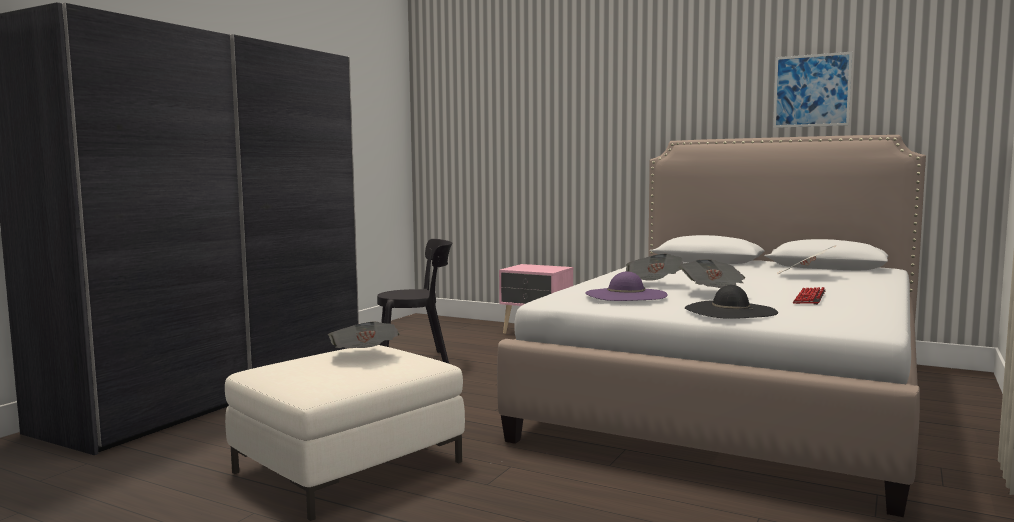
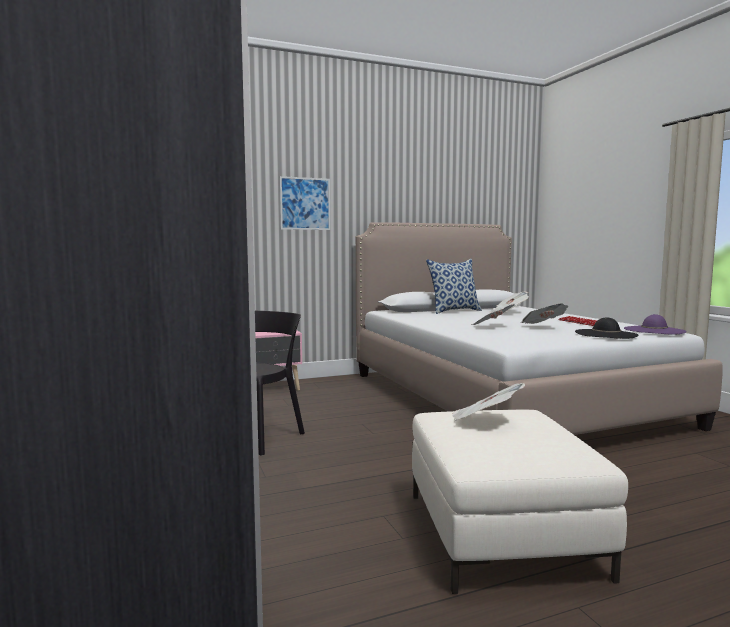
camera: 50 degrees left, 0 degrees up
(626, 295) = (532, 334): purple hat -> purple hat (654, 330)
(741, 266) = (454, 311): none -> pillow
(811, 90) = (451, 193): picture -> picture (305, 203)

